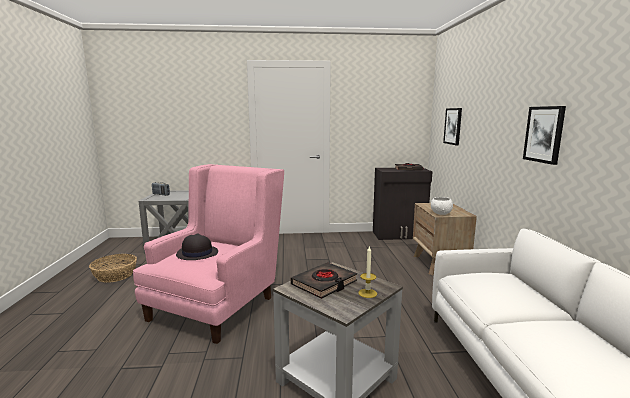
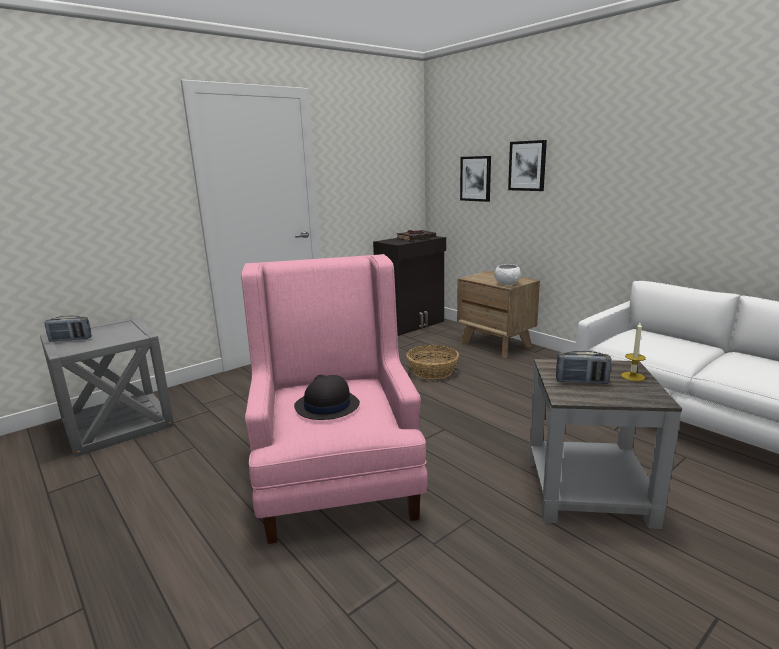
camera: 35 degrees left, 5 degrees up
(115, 275) = (78, 509): basket -> basket (432, 371)
(324, 283) = (581, 381): black book -> radio
(544, 134) = (638, 181): picture -> picture (527, 166)

